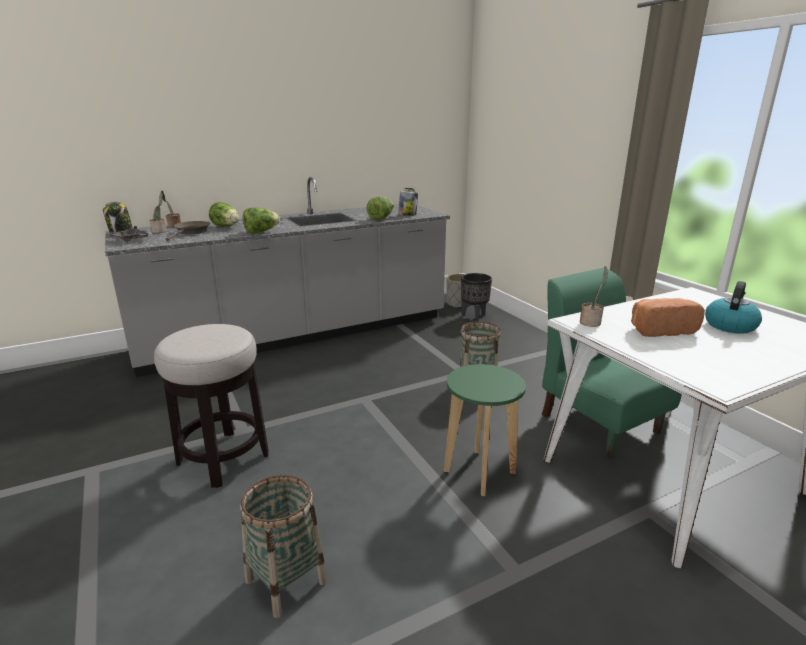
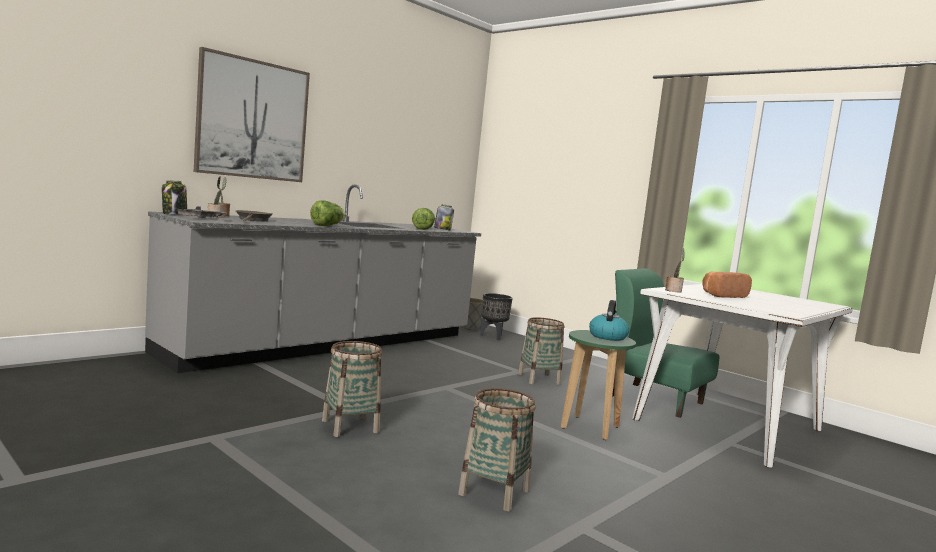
camera: 20 degrees left, 15 degrees down
(193, 126) = (253, 119): none -> picture
(223, 458) = (350, 426): stool -> basket
(226, 227) = (281, 220): lettuce -> none
(729, 325) = (761, 296): kettle -> kettle (607, 336)

